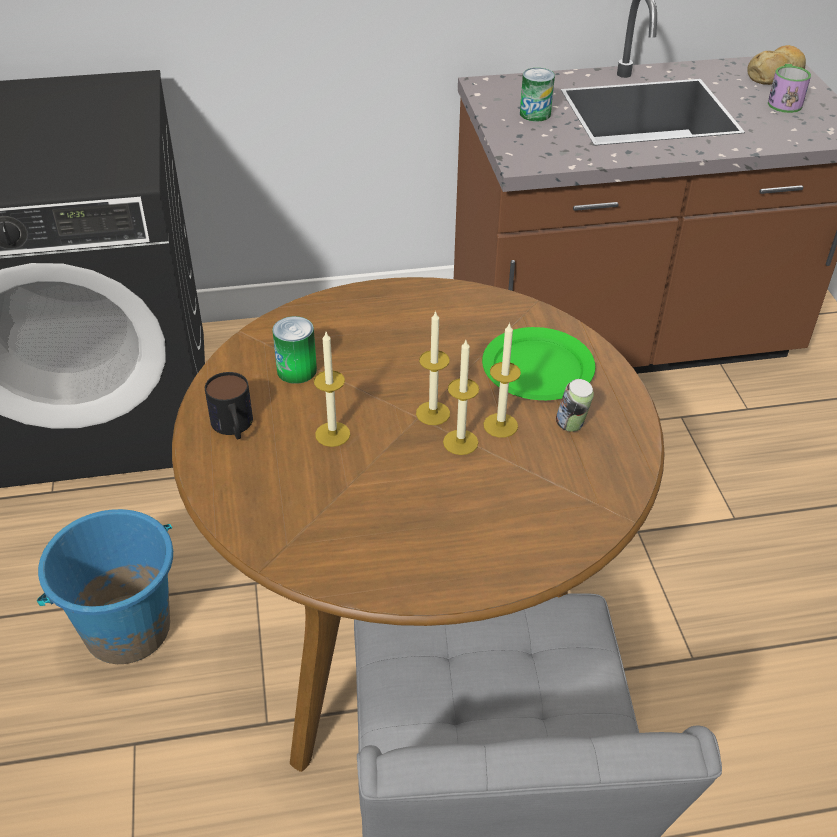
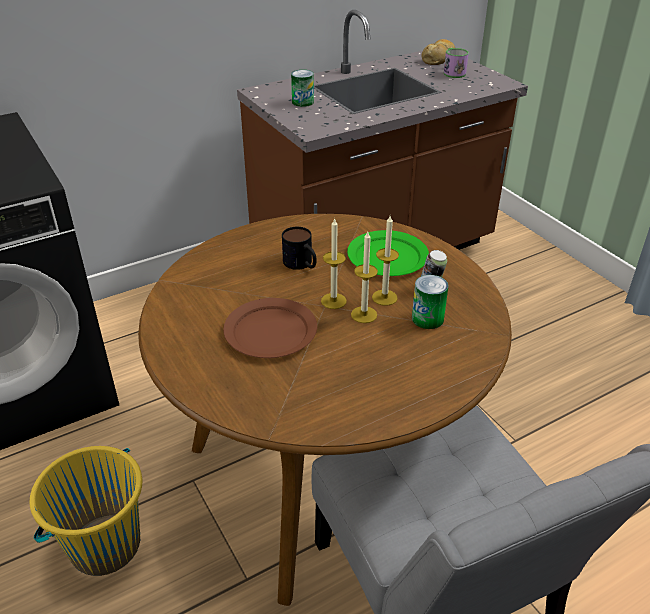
camera: 20 degrees left, 5 degrees down
(127, 629) = (105, 545): blue bucket -> yellow bucket
(234, 427) = (192, 345): mug -> mug (301, 264)
(296, 370) = (218, 296): can -> can (427, 318)
(332, 434) = (269, 331): candle -> brown plate

